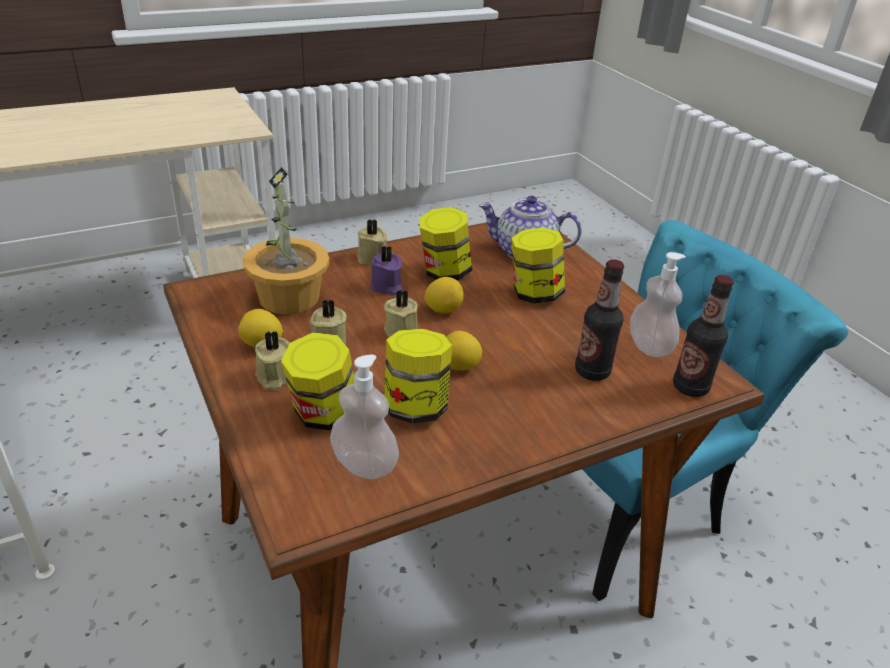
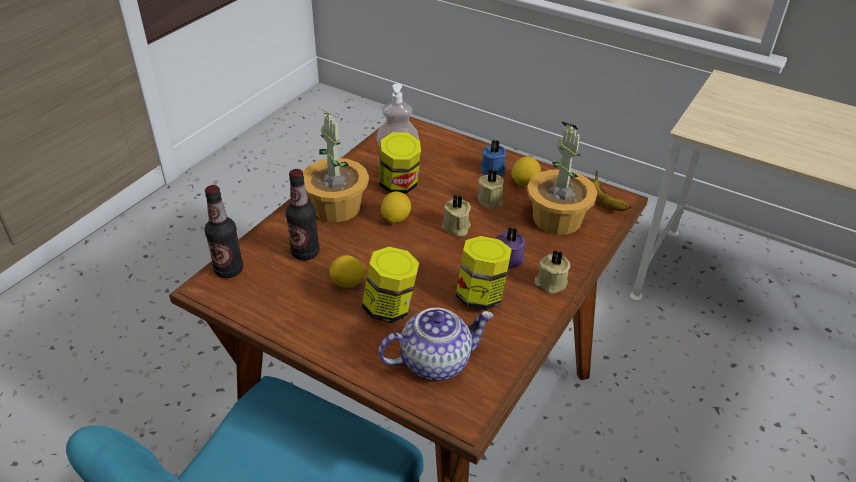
camera: 150 degrees right, 5 degrees up
(218, 291) = (605, 203): none -> banana
(274, 377) = (492, 169): beige candle -> blue candle
(323, 414) = (443, 163): jar -> none
(443, 310) = (446, 257): lemon -> lemon (348, 283)
(523, 411) = (336, 207): none -> potted plant
(649, 346) = (269, 294): soap dispenser -> none

